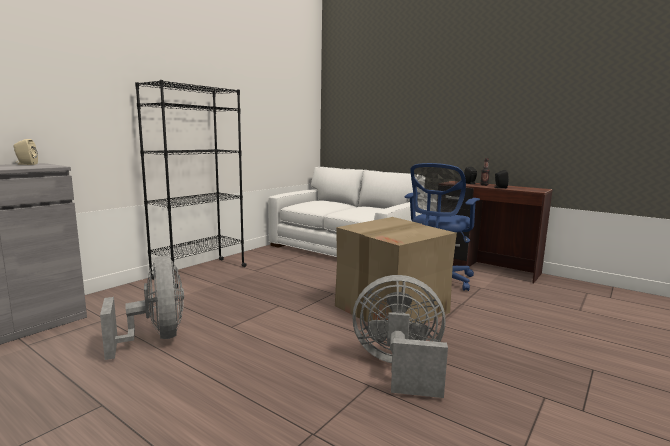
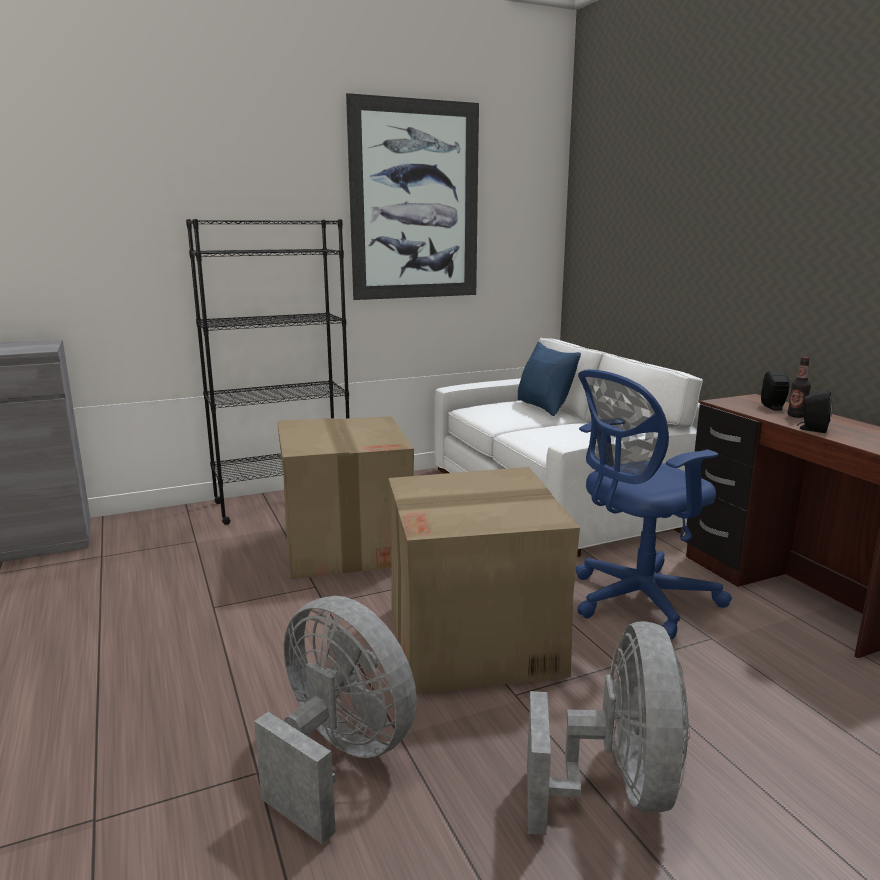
camera: 30 degrees right, 5 degrees up
(26, 164) = (30, 343): beige speaker -> none
(156, 338) = (116, 600): grey fan -> grey fan (616, 788)
(256, 86) = (415, 201): none -> picture
(269, 285) = (346, 545): none -> cardboard box
(332, 202) = (544, 407): none -> blue pillow

